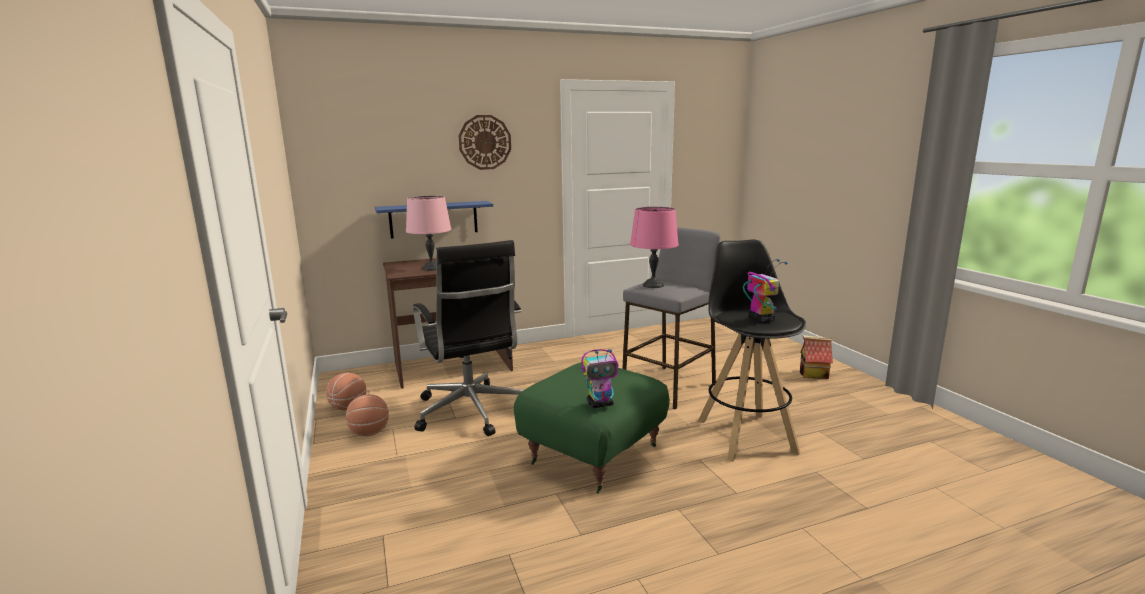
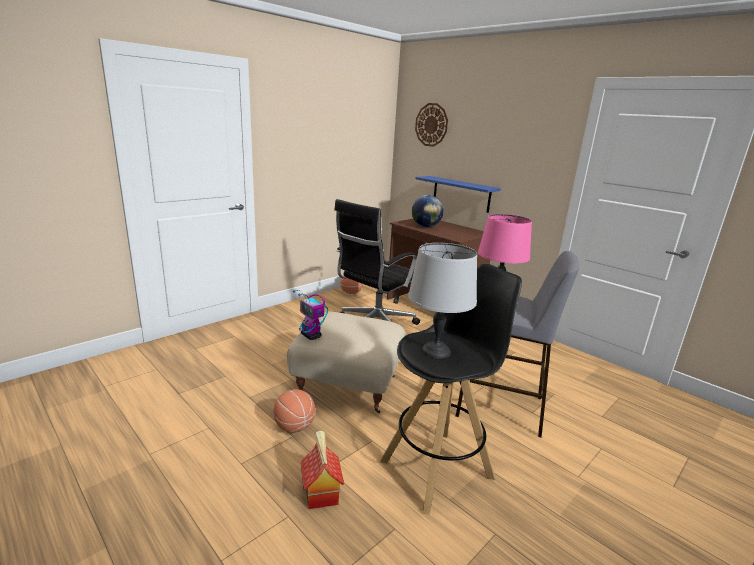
camera: 65 degrees right, 5 degrees up
(369, 433) = (327, 306): basketball -> basketball (294, 427)
(431, 268) = (426, 226): pink table lamp -> globe
(485, 142) = (510, 137): wall clock -> wall clock (431, 125)
(594, 455) = (348, 386): green ottoman -> beige ottoman
(760, 319) = (435, 350): toy robot -> grey table lamp
(813, 374) = (674, 531): toy house -> toy house (320, 492)

